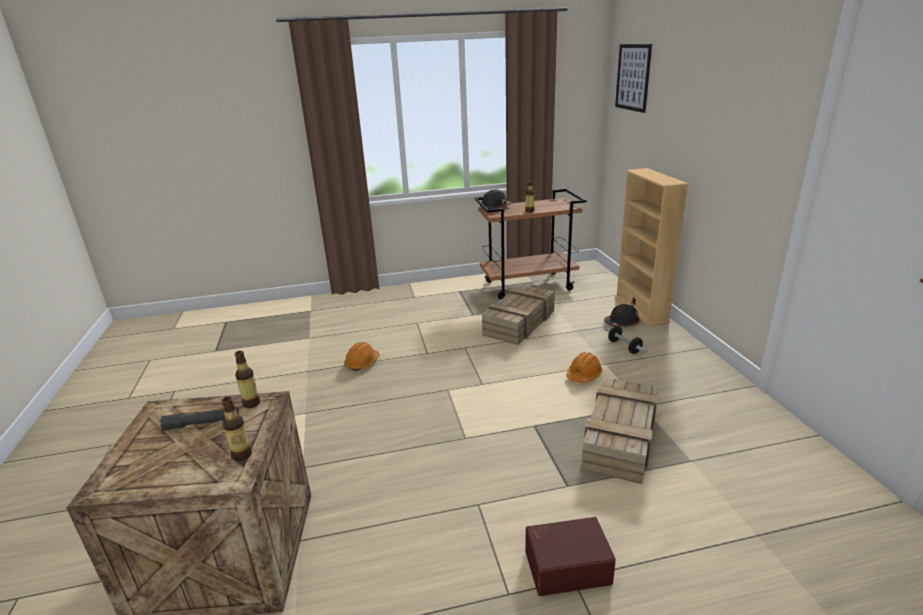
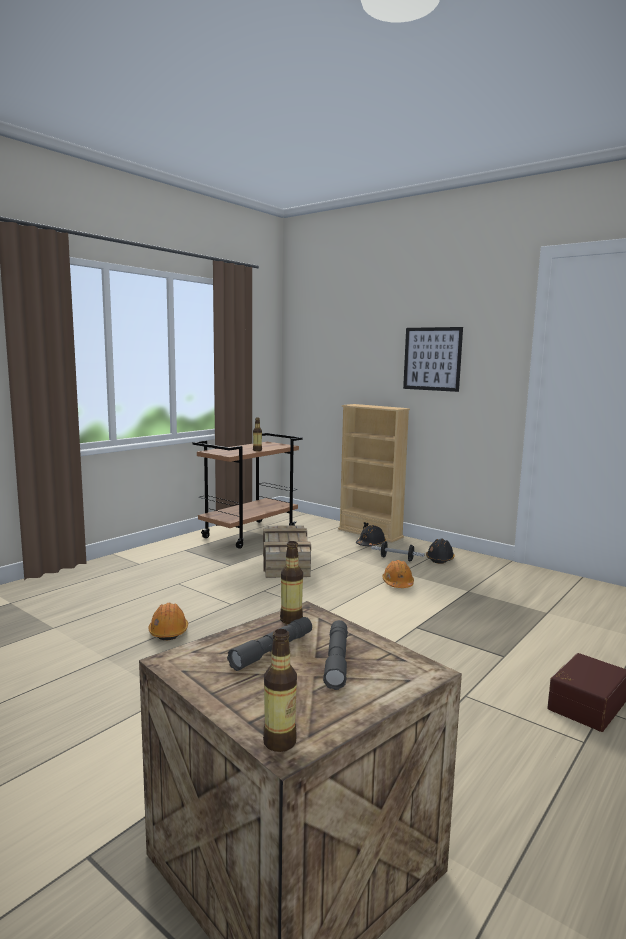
camera: 40 degrees left, 15 degrees down
(213, 447) = (336, 661): none -> grey flashlight
(242, 455) = (383, 654): bottle -> bottle (280, 742)
(495, 207) = (217, 450): black hard hat -> black hard hat (440, 559)
(620, 440) = (488, 615): crate -> none
(633, 77) = (319, 330): picture -> picture (432, 359)

